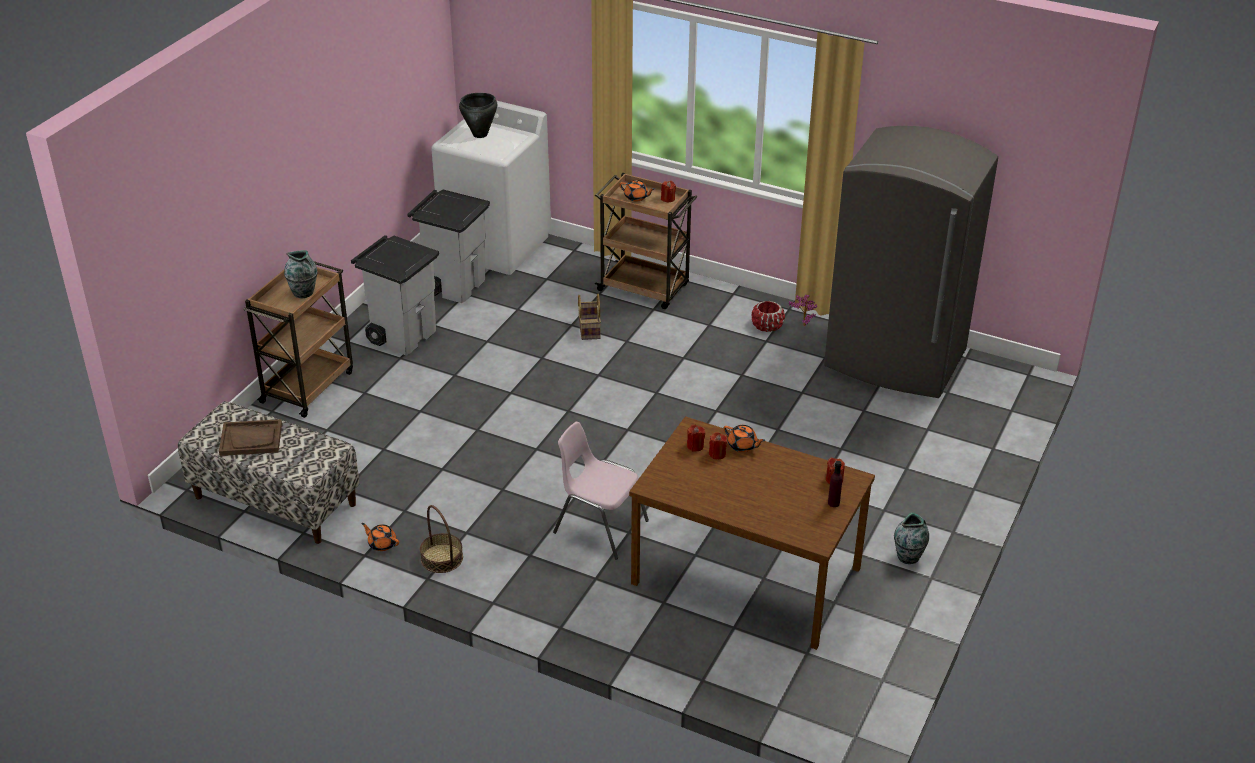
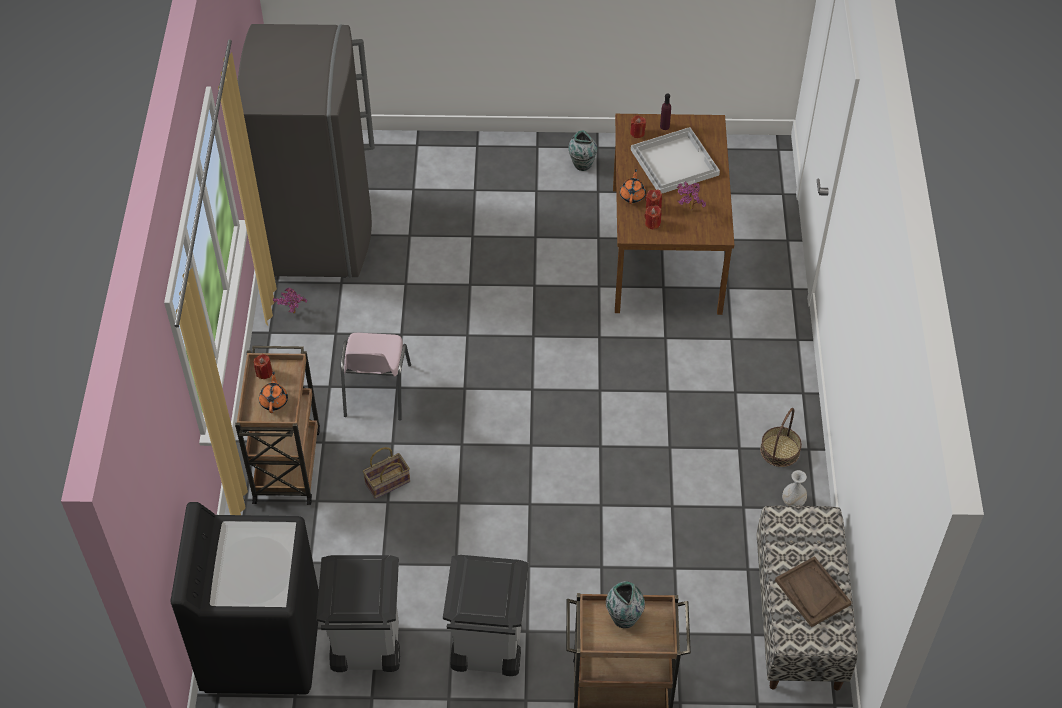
camera: 115 degrees left, 15 degrees up
(382, 544) = (793, 502): orange teapot -> white vase
(480, 134) = (243, 572): black cooking pot -> none
(496, 246) = (261, 645): white washing machine -> black washing machine
(599, 526) = (671, 359): pink chair -> pink chair (376, 391)
(697, 476) = (688, 210): none -> potted plant
(767, 326) = (309, 340): red planter -> none
(774, 491) = (675, 161): none -> white tray

